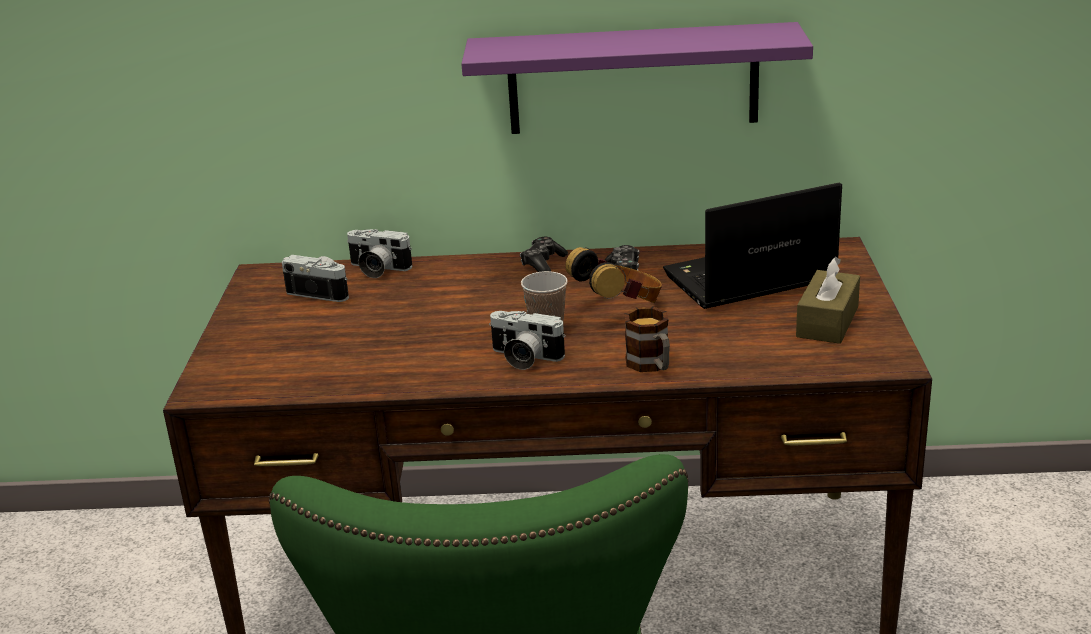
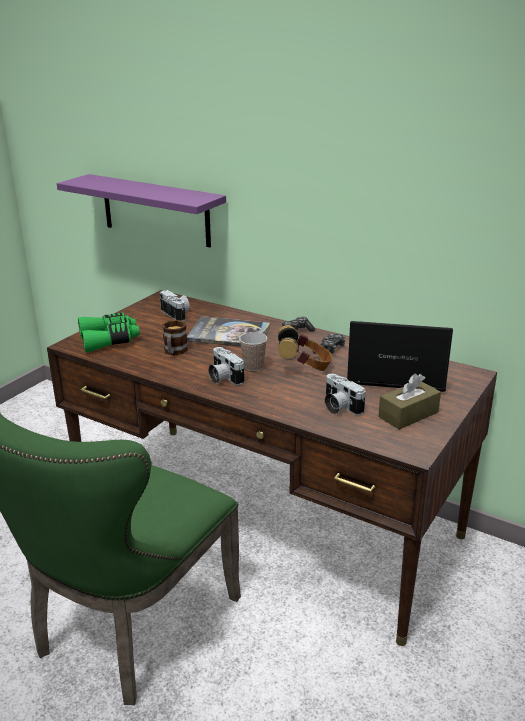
camera: 30 degrees right, 0 degrees up
(262, 364) = (109, 340): none -> green binoculars
(377, 269) = (215, 311): camera -> camera (339, 407)
(446, 295) = (229, 334): none -> book
(633, 79) = (367, 233): purple shelf -> purple shelf (155, 210)
(651, 365) = (279, 404): mug -> mug (174, 352)

